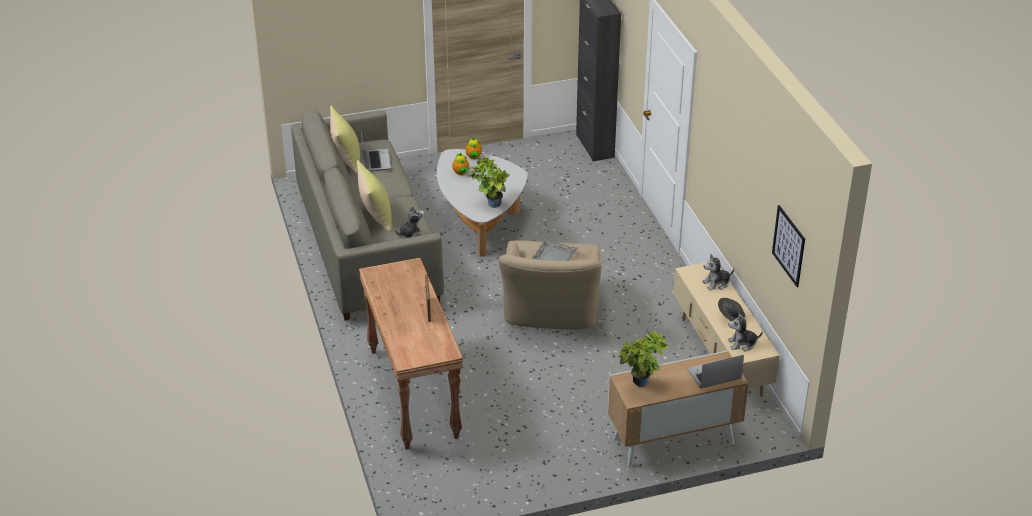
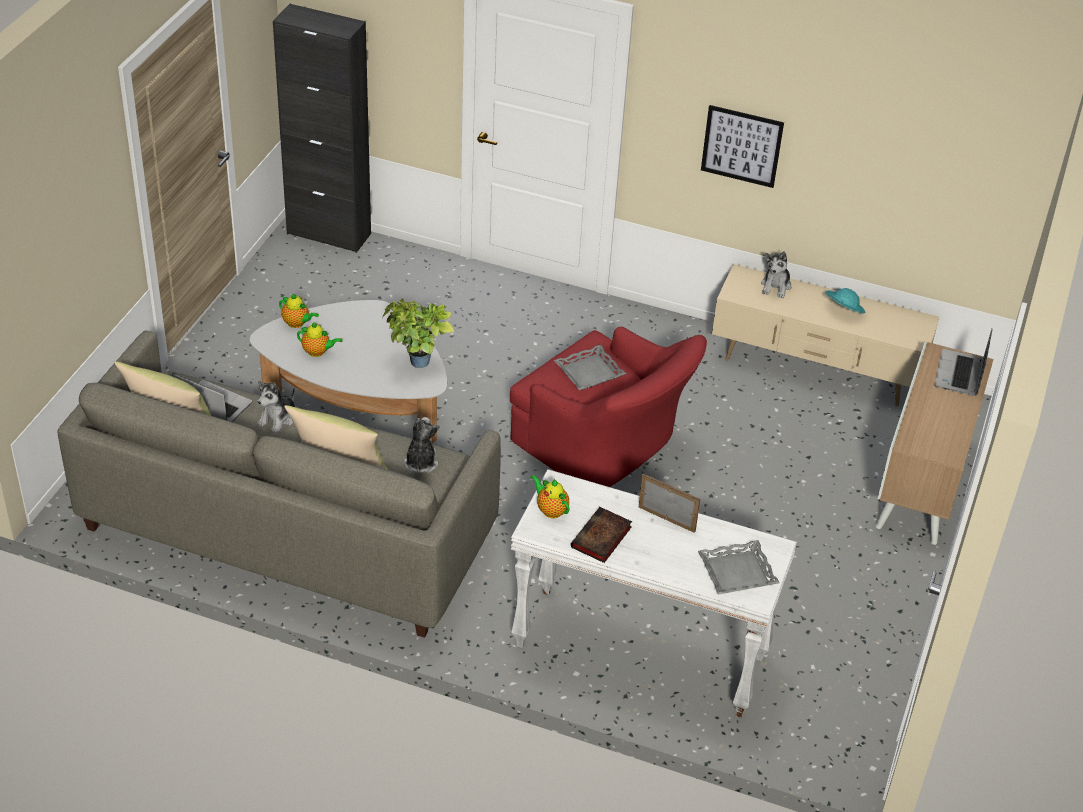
camera: 55 degrees left, 5 degrees up
(388, 295) = (601, 539): none -> book
(391, 271) = (550, 510): none -> teapot
(412, 393) = (638, 652): brown console table -> white console table
(414, 348) = (737, 573): none -> grey tray
(550, 311) = (604, 447): beige armchair -> red armchair
(641, 385) = (931, 435): potted plant -> none
(731, 316) = (843, 310): grey hat -> turquoise hat
(742, 344) = (898, 329): plush toy -> plush toy (278, 418)
(788, 245) = (953, 174): picture -> picture (741, 146)

